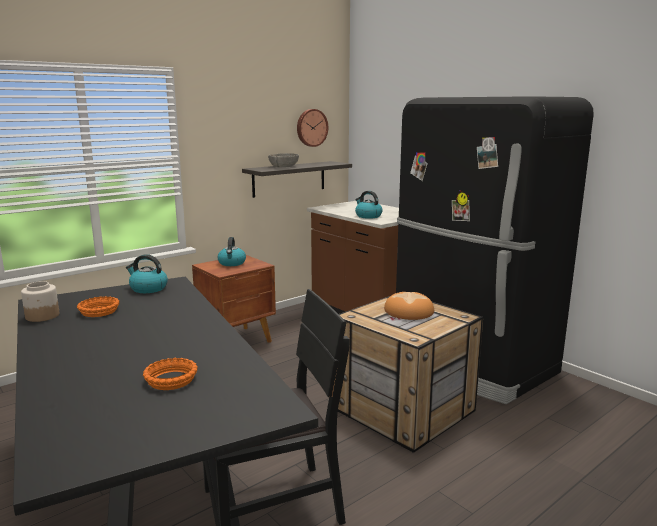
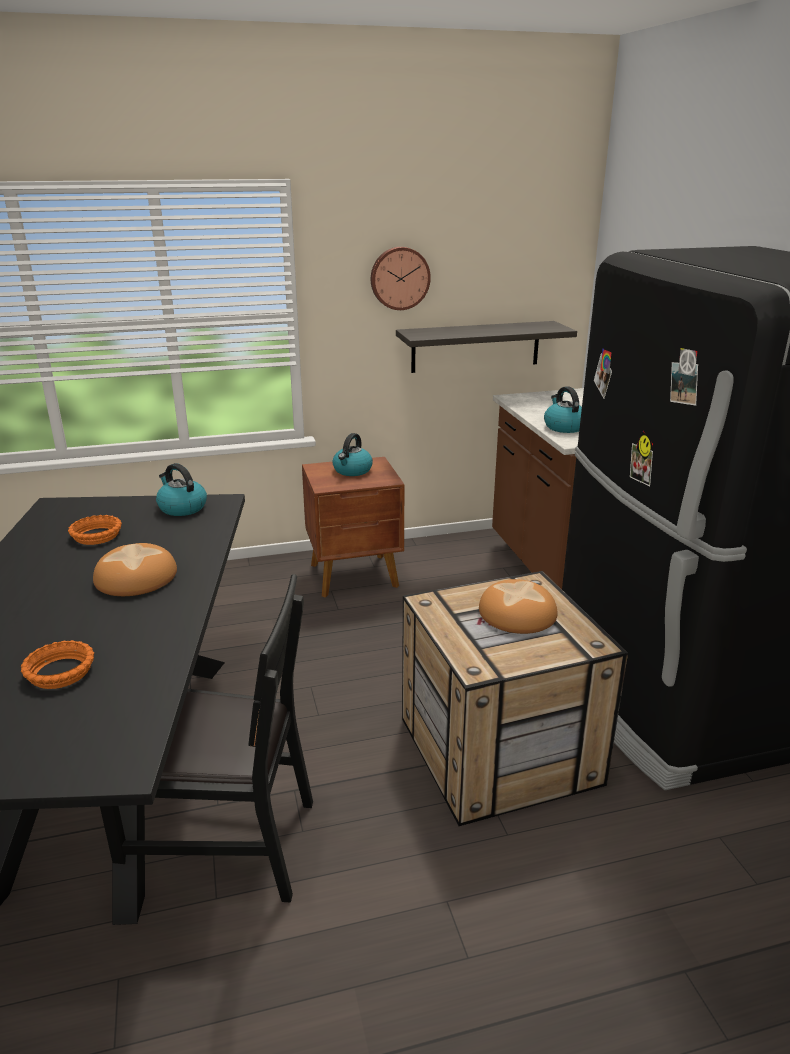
camera: 25 degrees right, 10 degrees up
(42, 316) = (36, 530): jar -> none
(162, 326) = (136, 577): none -> bread
(283, 167) = (459, 330): grey bowl -> none
(311, 127) = (521, 267): wall clock -> wall clock (399, 278)

